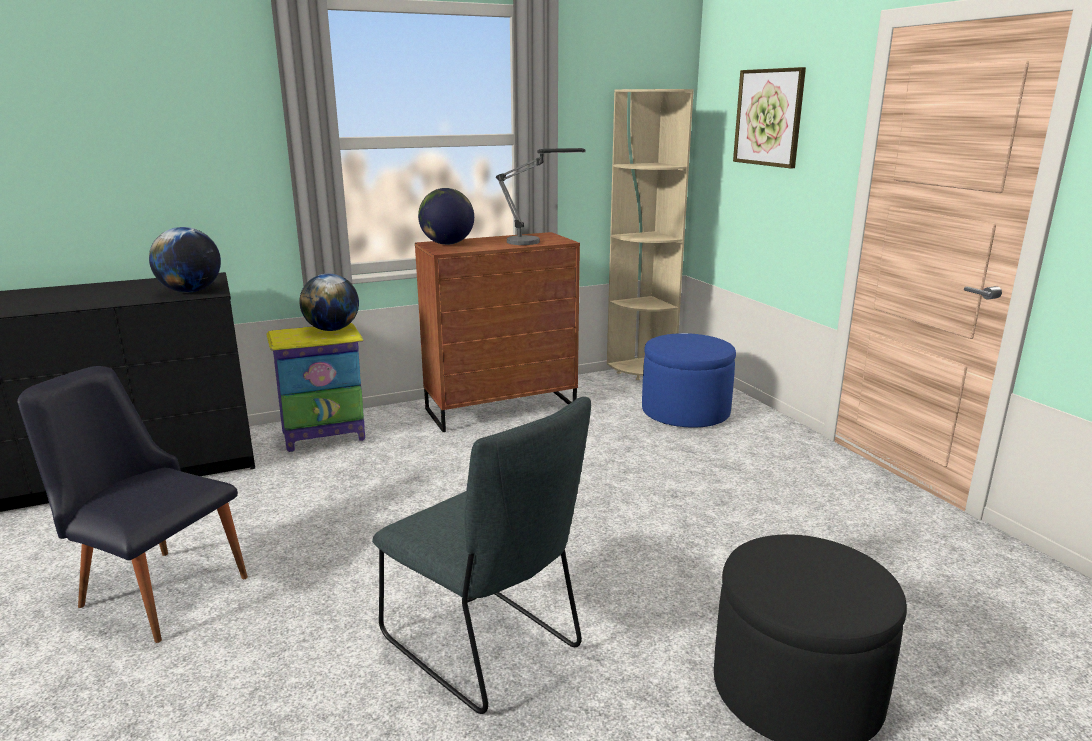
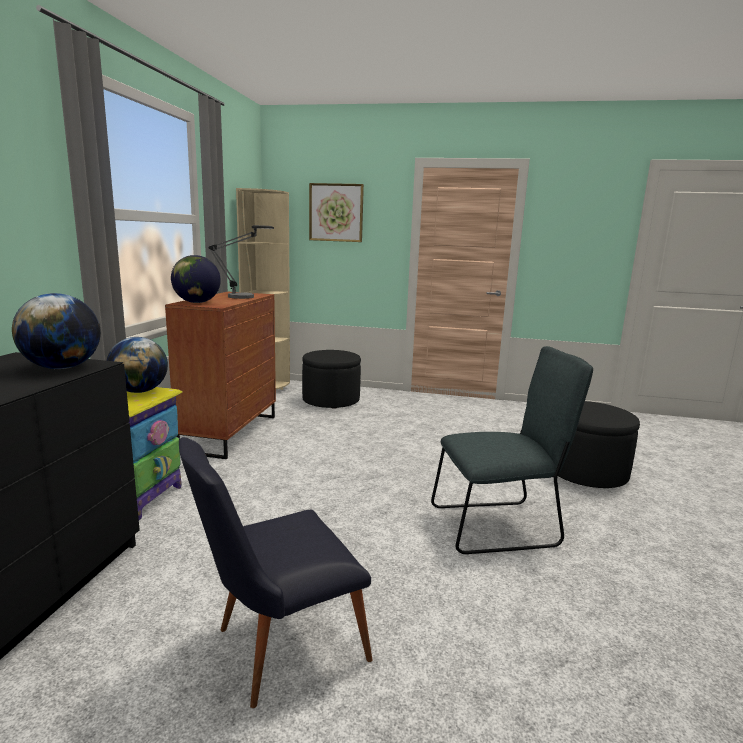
camera: 55 degrees left, 5 degrees down
(685, 412) = (331, 400): blue ottoman -> black ottoman

